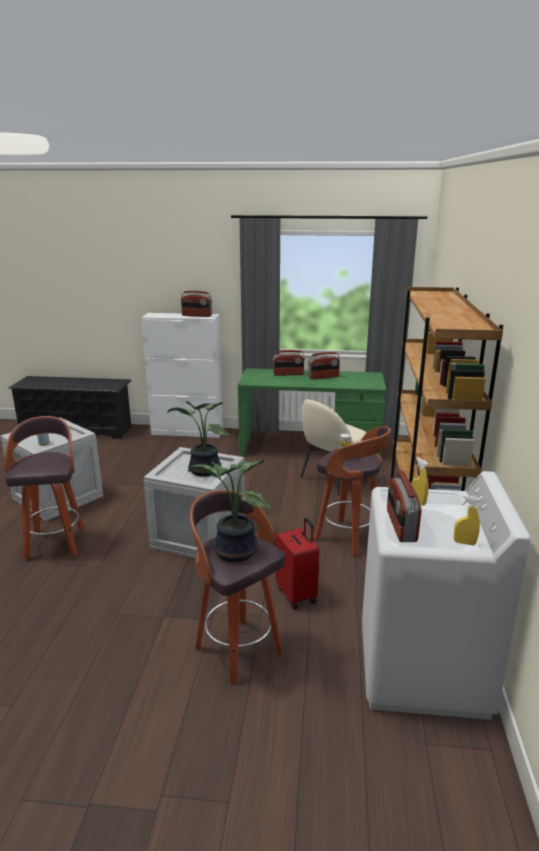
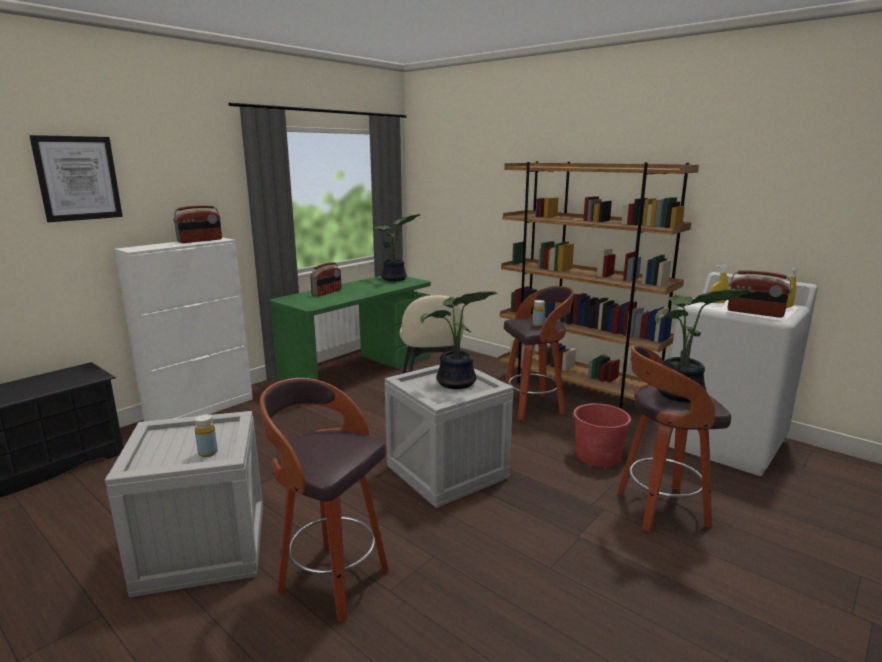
camera: 55 degrees left, 5 degrees down
(133, 267) = (78, 178): none -> picture
(297, 594) = (597, 455): red suitcase -> red bucket
(323, 377) = (362, 286): radio -> none
(364, 378) = (395, 279): none -> potted plant

